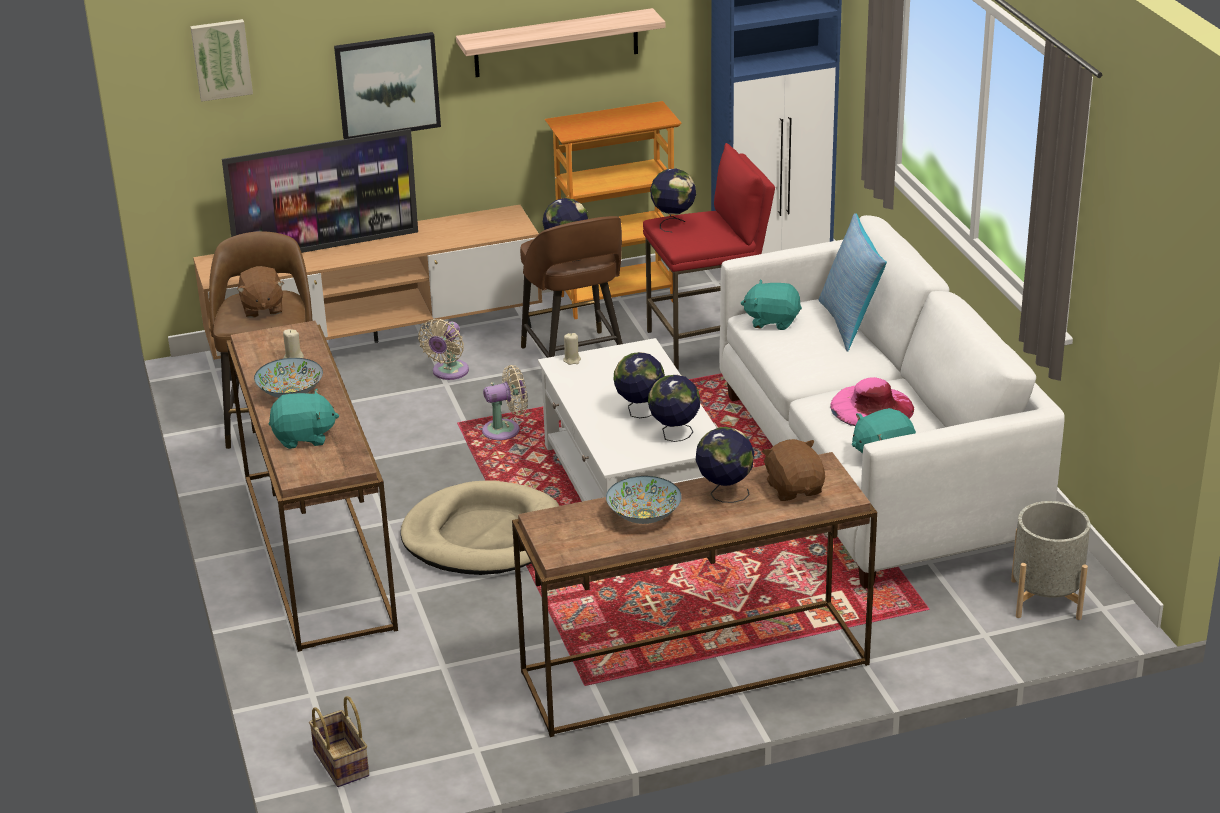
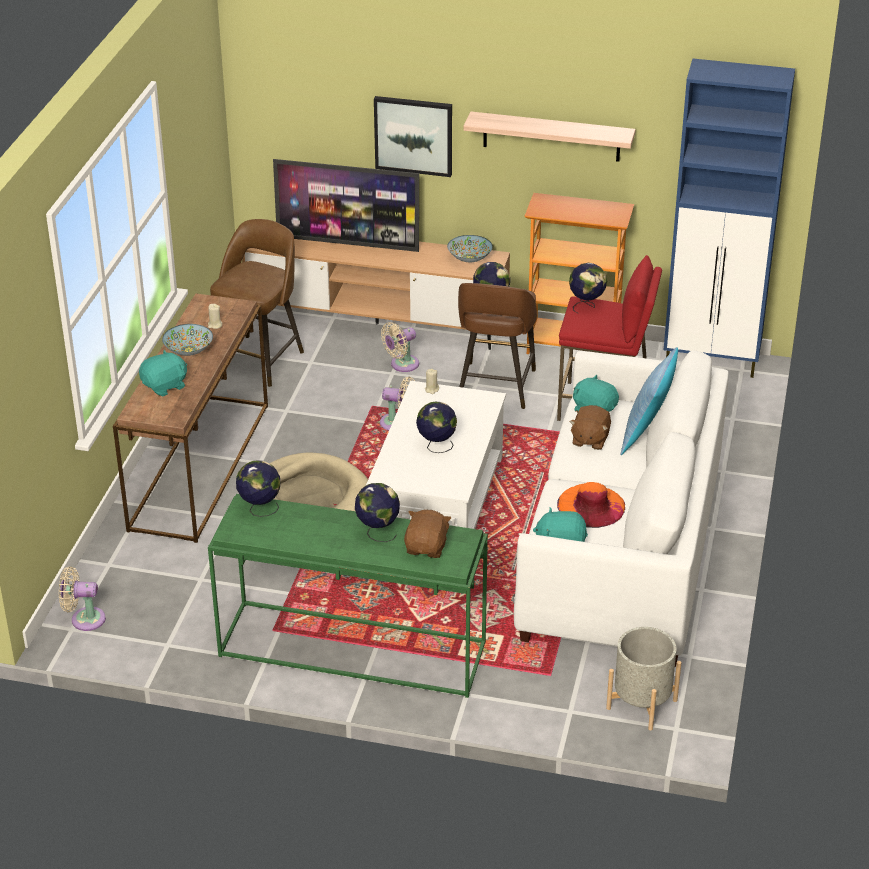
camera: 30 degrees right, 5 degrees up
(221, 59) = (290, 85): picture -> none
(262, 308) = (253, 278): brown plush toy -> brown plush toy (589, 439)
(304, 437) = (165, 386): turquoise plush toy -> turquoise plush toy turned 60 degrees counterclockwise
(343, 764) = (84, 619): basket -> beige fan
(643, 515) = (310, 527): bowl -> bowl (469, 258)
(674, 435) = (441, 473): globe -> globe (260, 509)
(693, 670) = (350, 650): brown console table -> green console table
(872, 407) = (591, 505): pink hat -> orange hat

